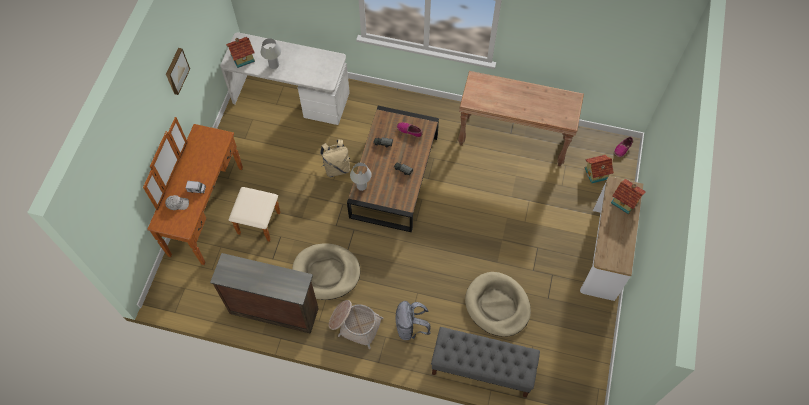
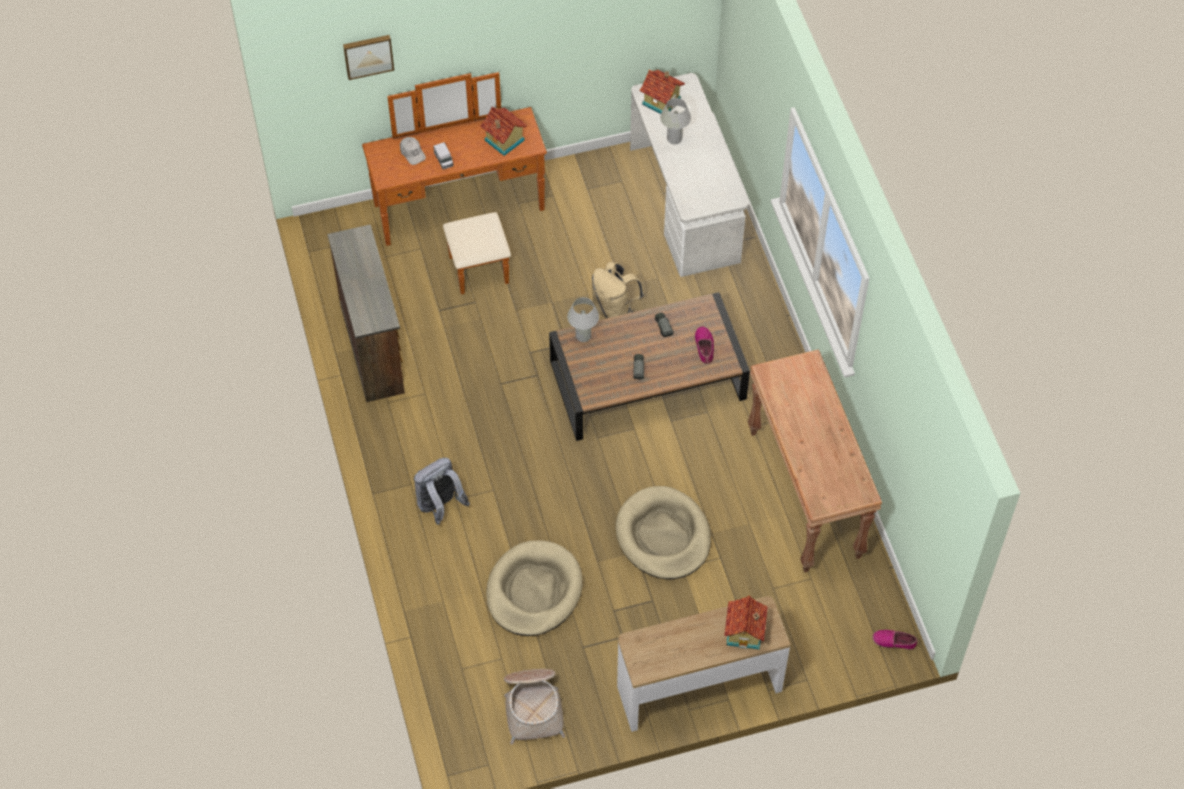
camera: 60 degrees right, 5 degrees down
(176, 71) = (541, 30): picture -> picture (368, 55)
(326, 272) = (457, 376): beige dog bed -> beige dog bed (663, 536)
(354, 324) = (407, 443): basket -> basket (533, 706)
(481, 369) = (433, 613): grey bench -> none
(596, 174) = (825, 625): toy house -> toy house (504, 141)

